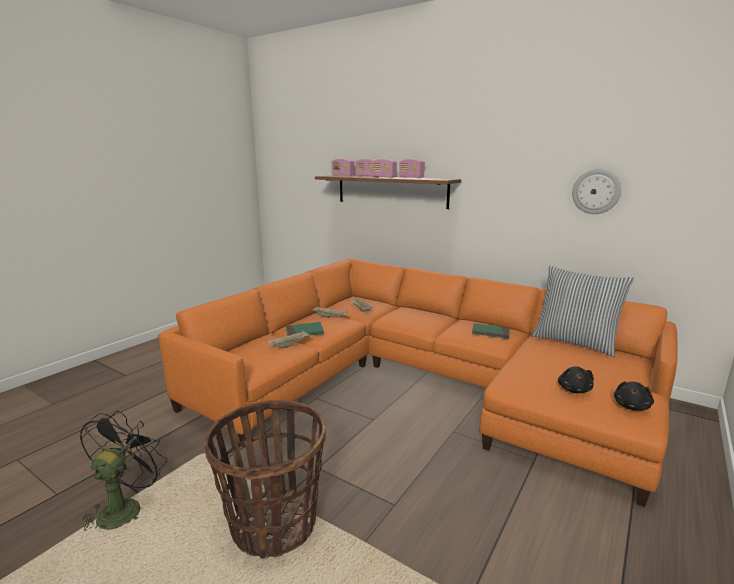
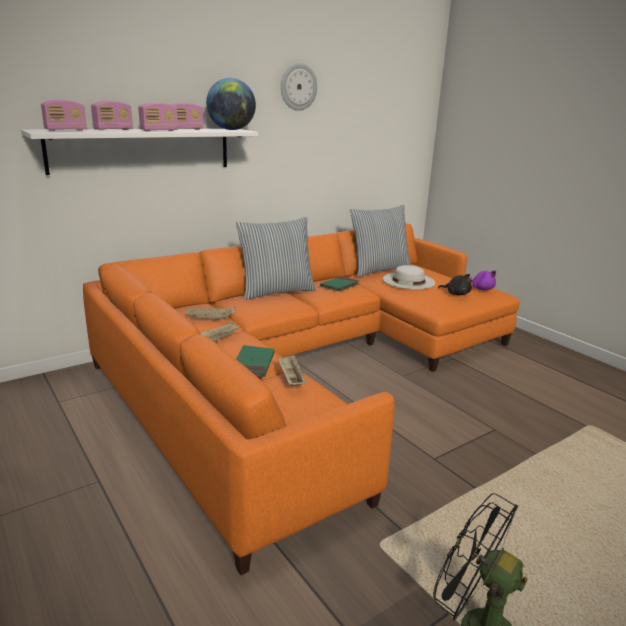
camera: 70 degrees left, 5 degrees up
(273, 524) = (513, 500): basket -> none
(391, 191) = (142, 149): brown shelf -> white shelf
(439, 179) = (231, 130): none -> globe
(441, 316) = (276, 291): none -> pillow
(563, 358) = (408, 280): none -> white hat
(596, 191) = (352, 136): wall clock -> wall clock (298, 87)
(631, 406) = (481, 288): black plush toy -> purple plush toy

